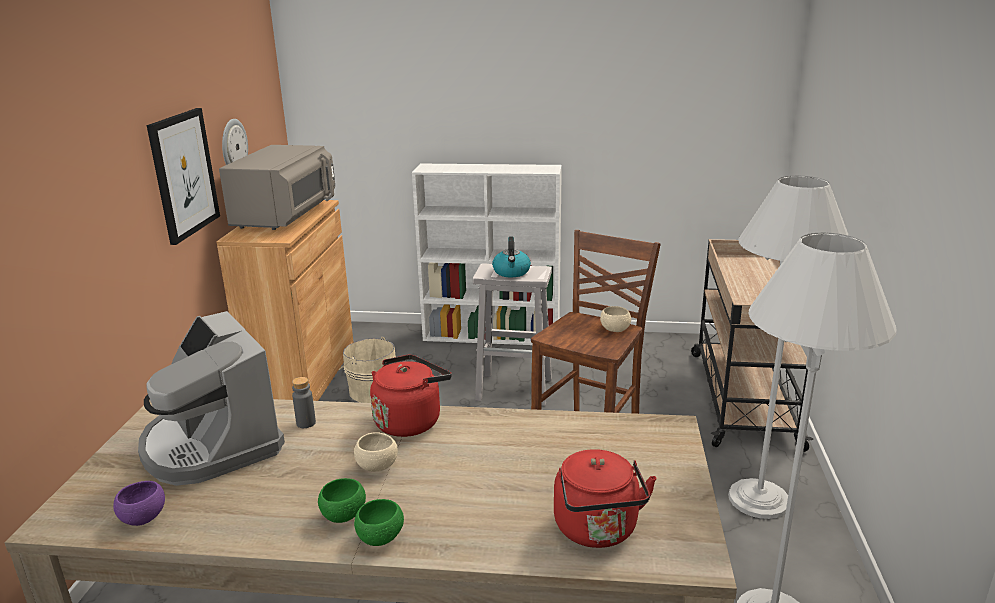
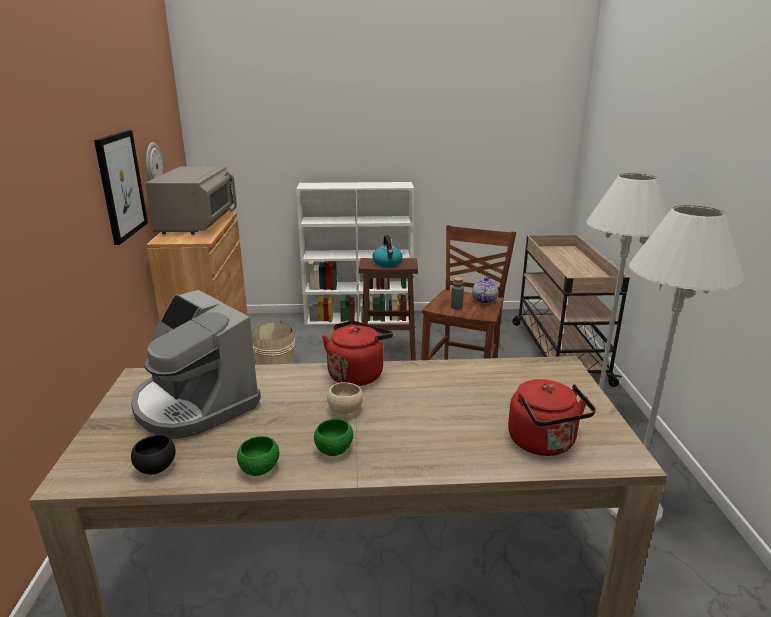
camera: 10 degrees left, 0 degrees up
(144, 518) = (156, 468): purple bowl -> black bowl
(306, 423) = (270, 382): grey bottle -> grey bottle (456, 307)
(380, 538) = (373, 465): green bowl -> green bowl (259, 469)
(515, 389) = (389, 356): white stool -> brown stool
(615, 330) = (484, 300): beige bowl -> teapot

